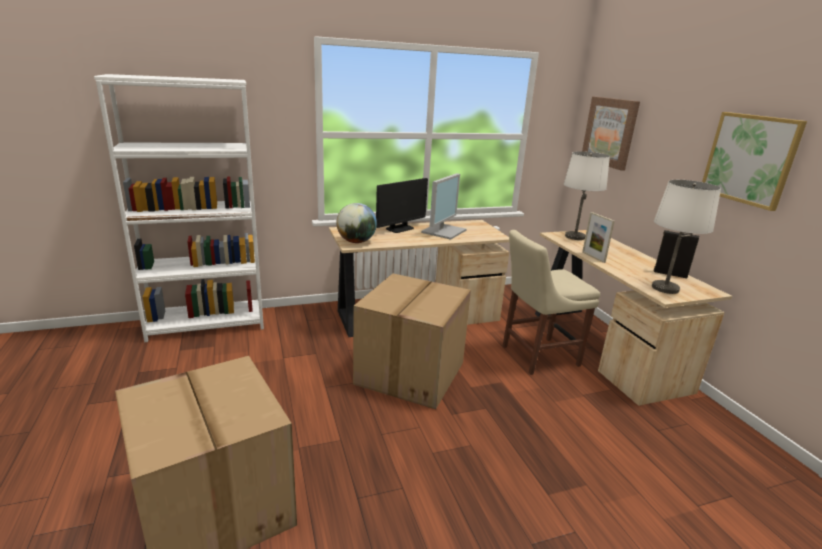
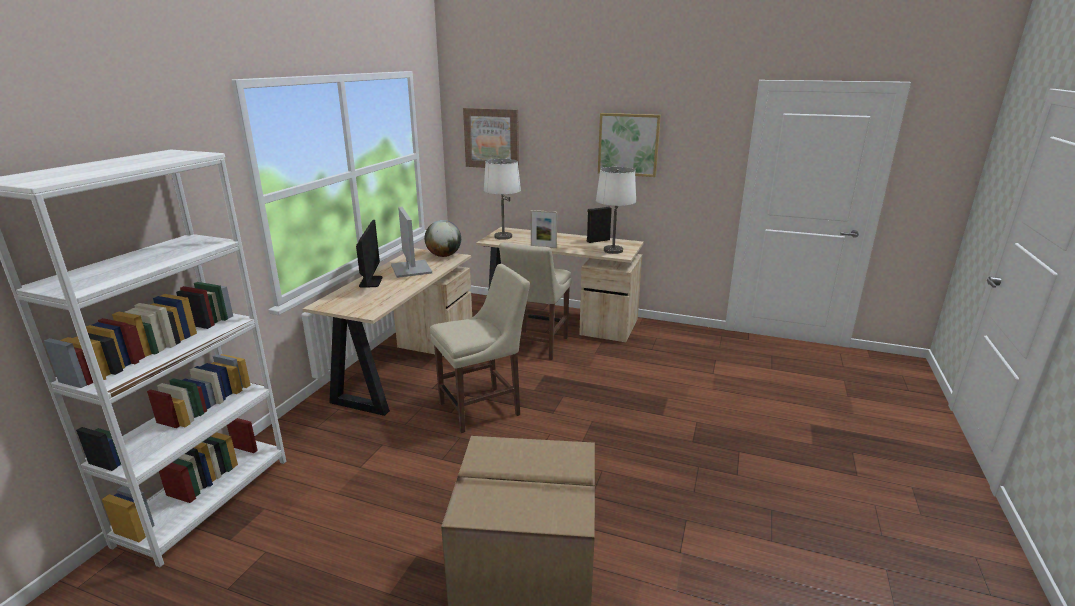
camera: 50 degrees left, 0 degrees up
(356, 242) = (366, 308): globe -> globe (444, 255)
(411, 374) = (483, 408): cardboard box -> beige chair

